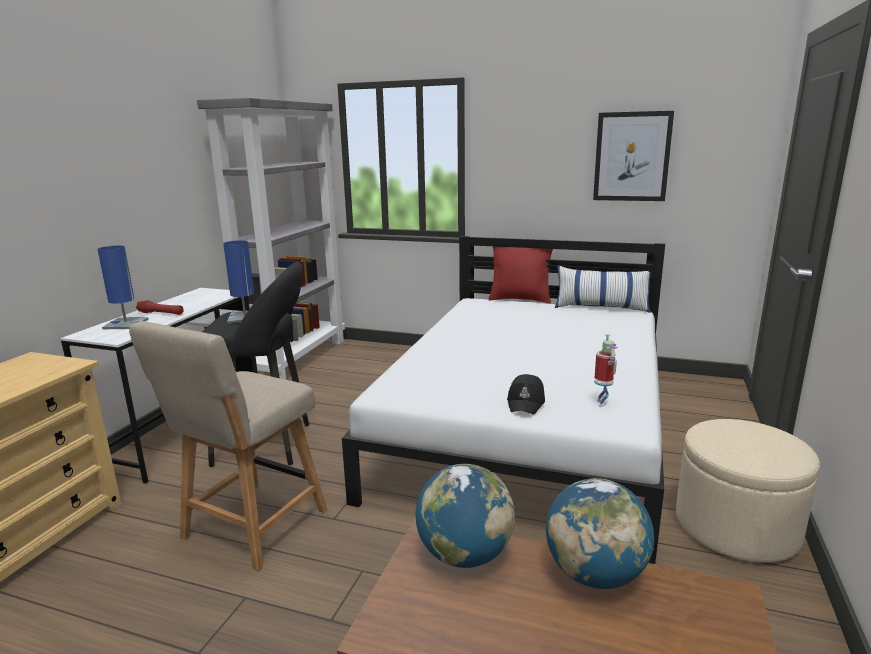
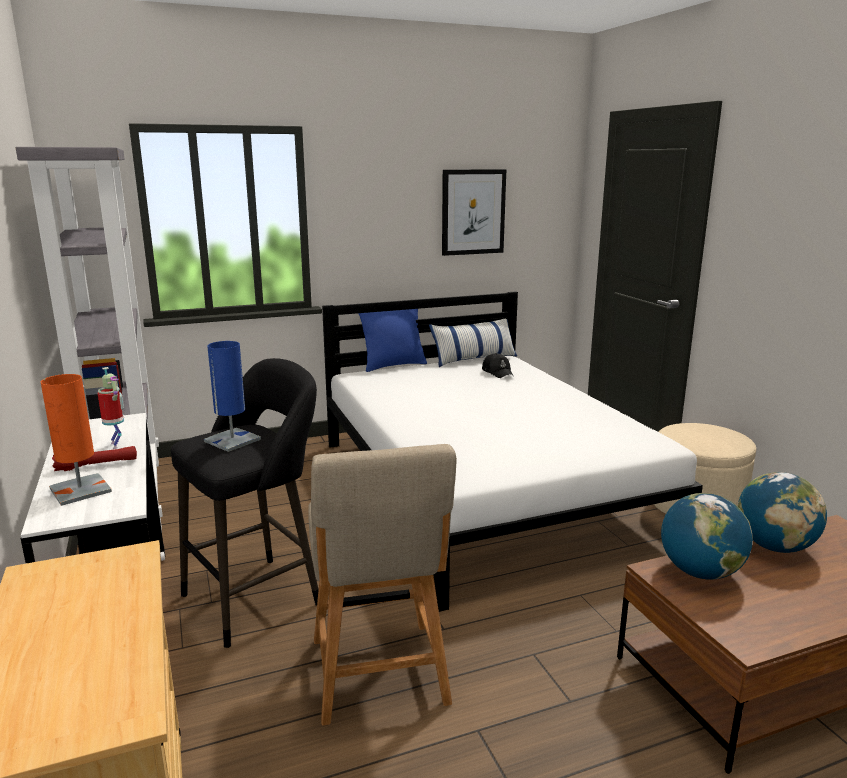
camera: 40 degrees left, 0 degrees up
(126, 324) = (80, 490): blue table lamp -> orange table lamp
(520, 299) = (393, 365): red pillow -> blue pillow
(526, 402) = (574, 449): black cap -> black cap (497, 372)
(602, 403) = (619, 434): toy robot -> toy robot (117, 445)

